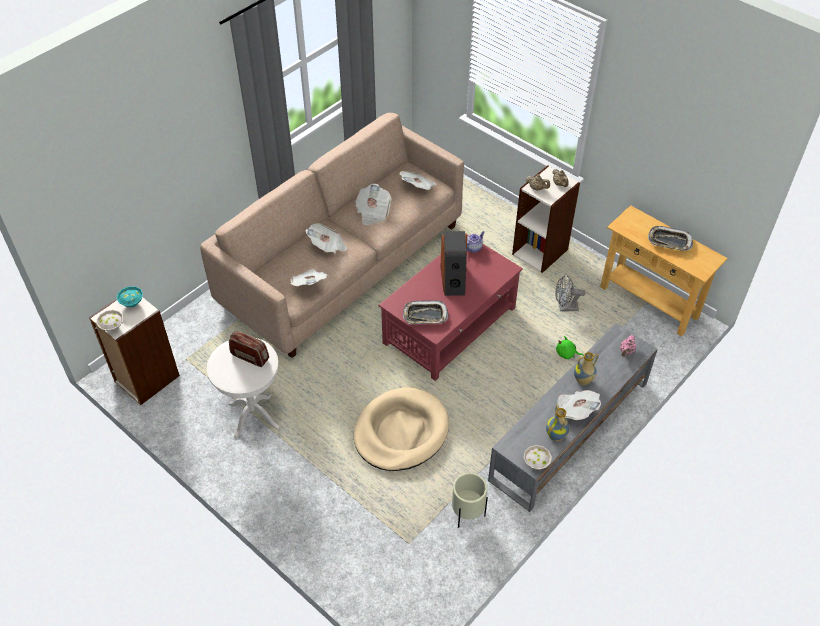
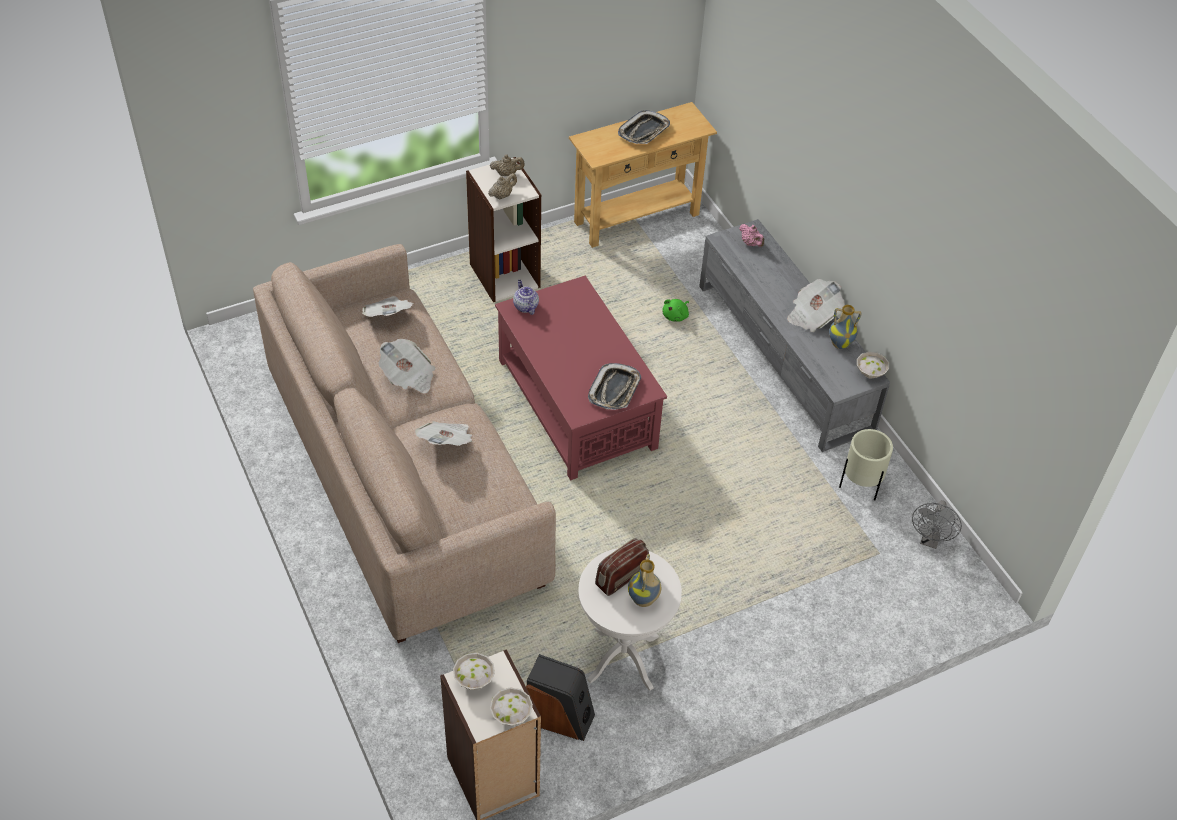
camera: 70 degrees left, 0 degrees up
(132, 304) = (475, 680): turquoise bowl -> white bowl
(309, 284) = (506, 484): newspaper -> none
(401, 432) = (719, 508): beige dog bed -> none
(453, 280) = (570, 343): speaker -> speaker (560, 717)
(565, 307) = (606, 289): grey fan -> grey fan (930, 540)
(583, 381) = (775, 293): vase -> vase (644, 600)

